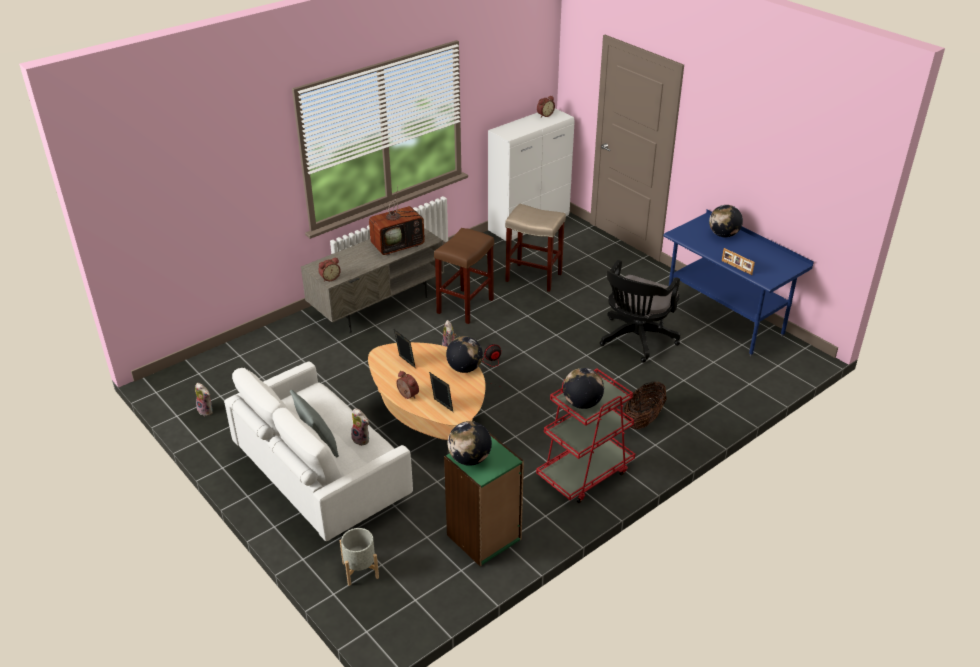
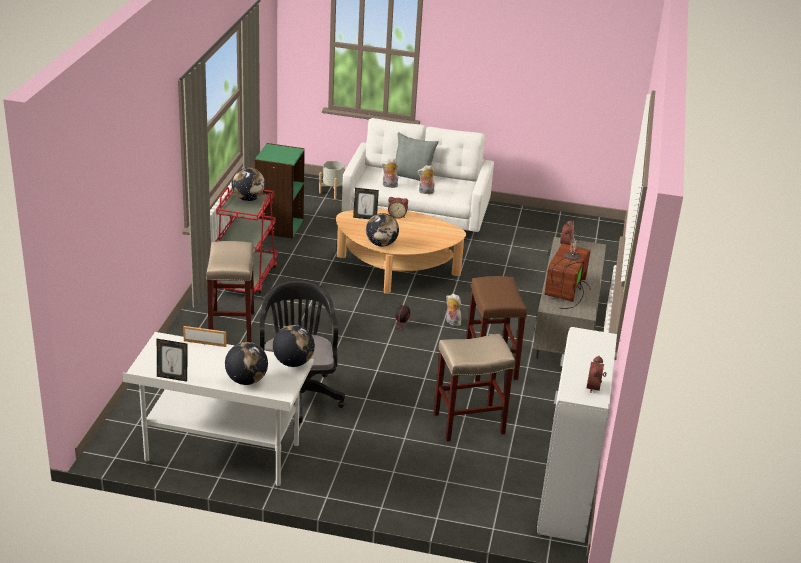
camera: 140 degrees right, 5 degrees down
(206, 410) = (548, 222): plush toy -> plush toy (425, 192)
(405, 363) = (428, 233): picture frame -> picture frame (172, 377)
(469, 459) = (287, 151): globe -> globe (293, 362)
(643, 420) = (232, 327): basket -> beige stool
(724, 321) = (222, 455): blue desk -> white desk

